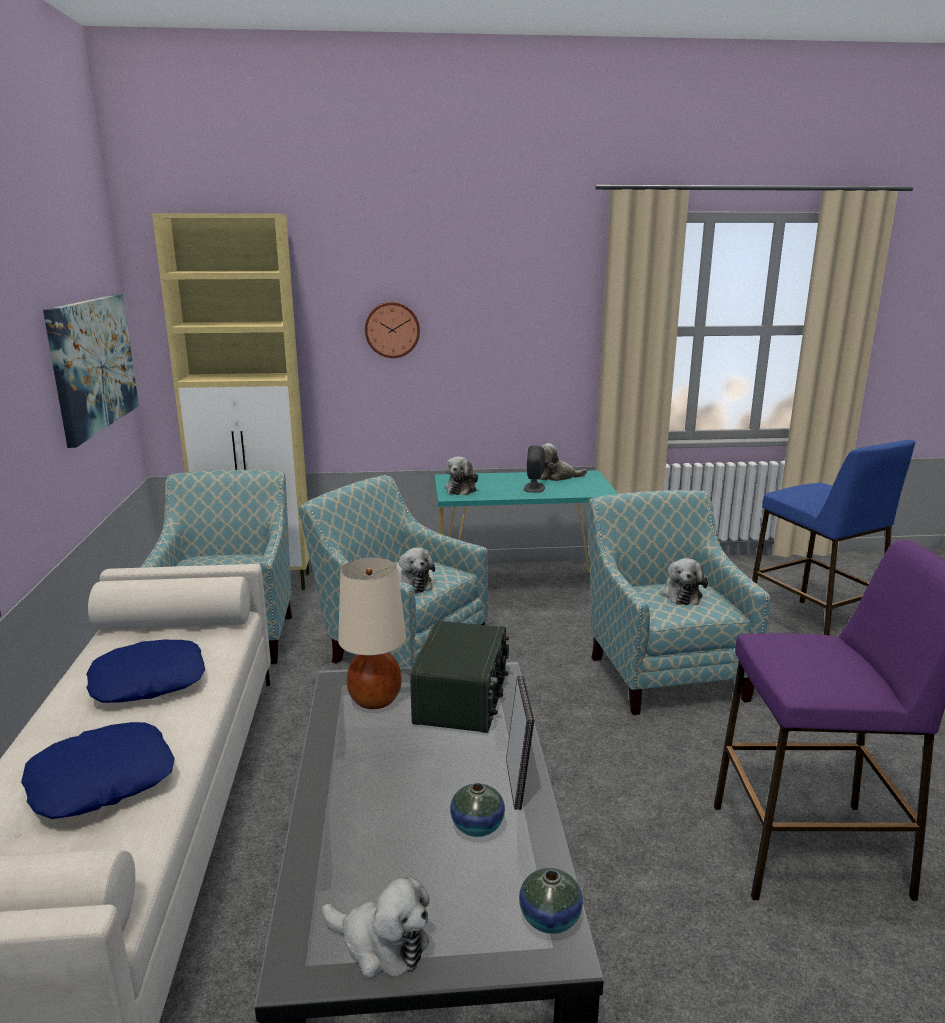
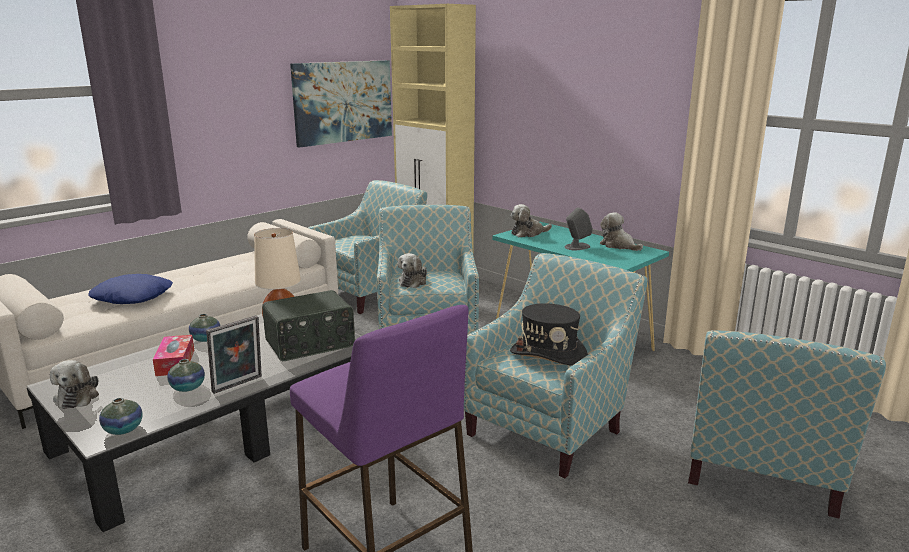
camera: 50 degrees right, 0 degrees up
(148, 681) = (220, 273): blue pillow -> none
(332, 768) = (206, 339): none -> vase
(379, 815) = (175, 362): none -> tissue box
(392, 329) = (535, 97): wall clock -> none
(681, 594) = (548, 355): plush toy -> black hat
(813, 629) = (760, 477): blue stool -> armchair

